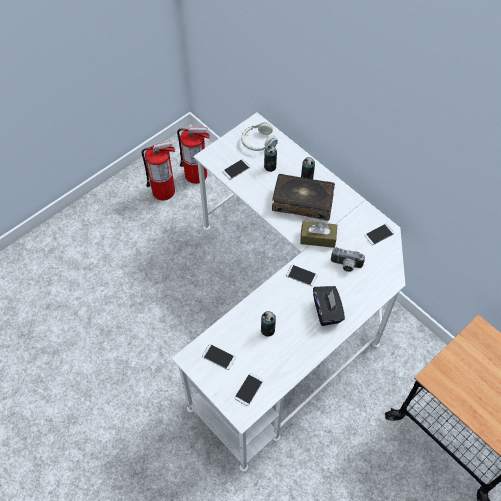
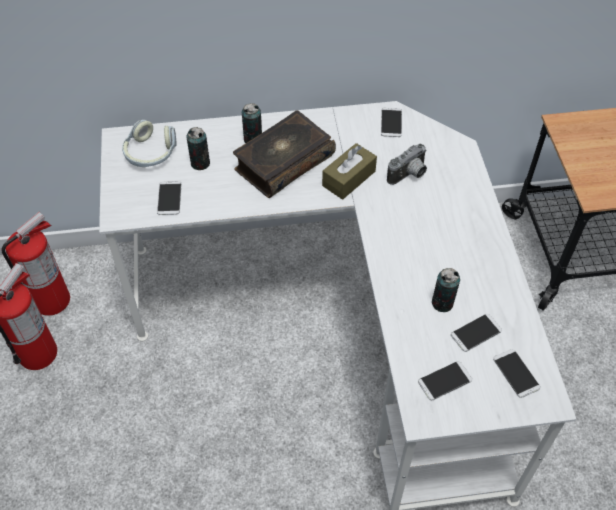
camera: 55 degrees left, 5 degrees down
(301, 275) = (389, 224): phone -> phone (476, 333)
(327, 311) = (459, 228): black tissue box -> none

